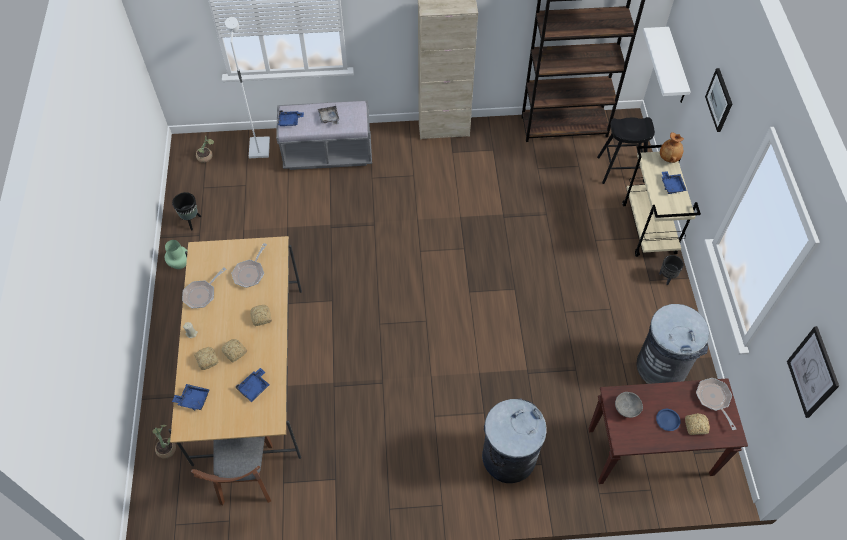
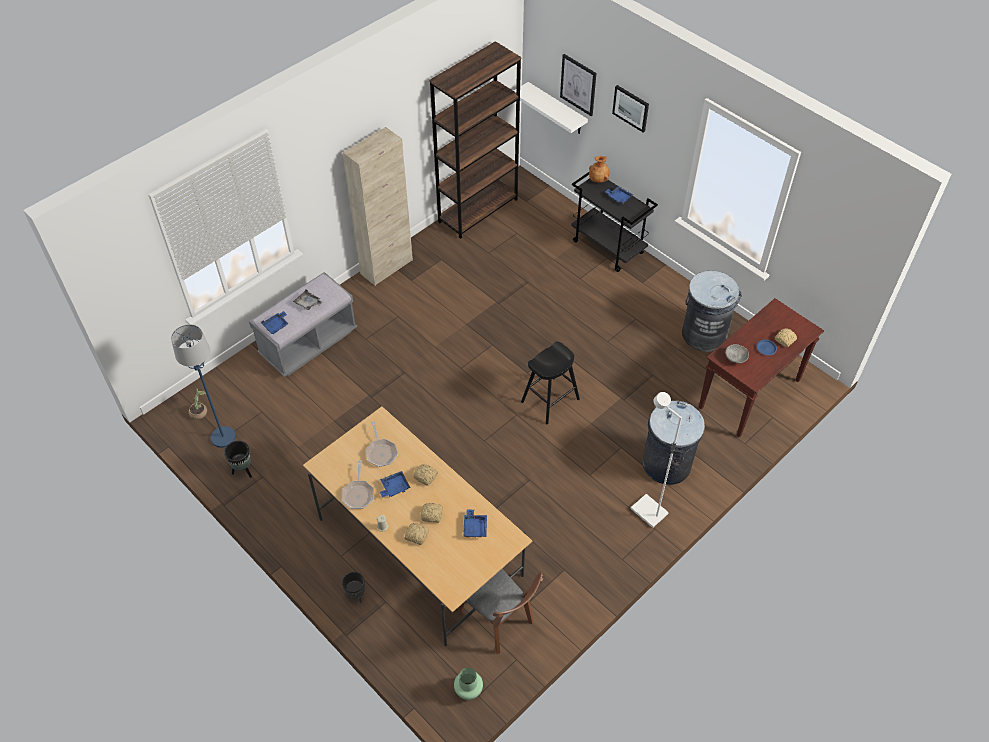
camera: 40 degrees left, 5 degrees down
(166, 447) = (410, 649): potted plant -> none
(180, 263) = (269, 509): green vase -> green vase (469, 690)
(193, 399) = (437, 570): blue tray -> blue tray (394, 487)
(203, 186) = (223, 437): none -> blue floor lamp
(258, 148) = (241, 376): white floor lamp -> white floor lamp (648, 512)
(621, 169) = (549, 217): black stool -> black stool (550, 400)
(649, 229) = (608, 247): beige cart -> black cart
(666, 277) = (651, 273): black planter -> black planter (355, 595)
(714, 399) = (779, 316): frying pan -> none
(813, 372) = (845, 243): picture -> picture (578, 84)

